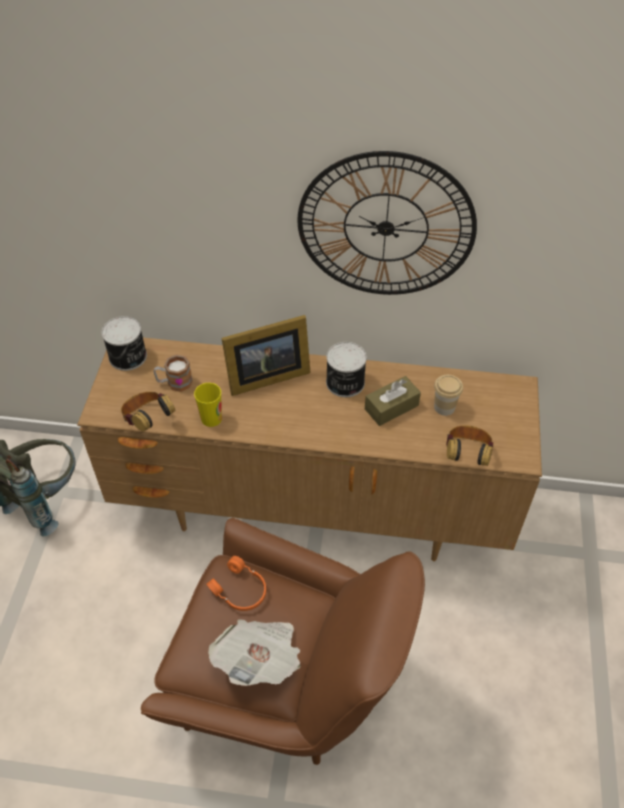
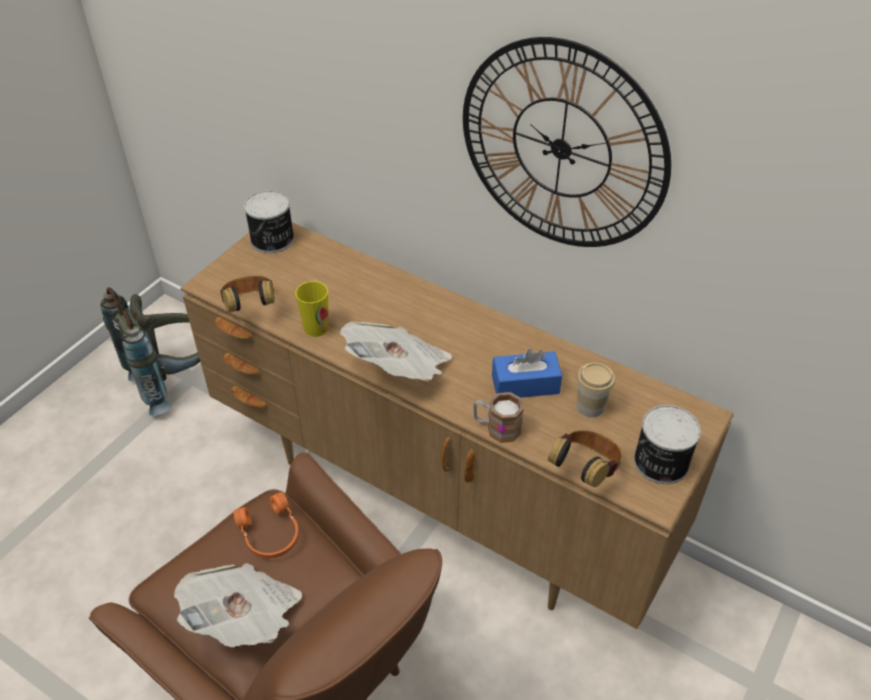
camera: 25 degrees right, 5 degrees down
(174, 382) = (302, 279): mug -> mug (496, 428)
(264, 376) = (401, 304): picture frame -> none
(295, 429) = (399, 369): none -> newspaper
(345, 383) = (486, 340): can -> can (660, 462)
(391, 407) = (525, 384): brown tissue box -> blue tissue box

